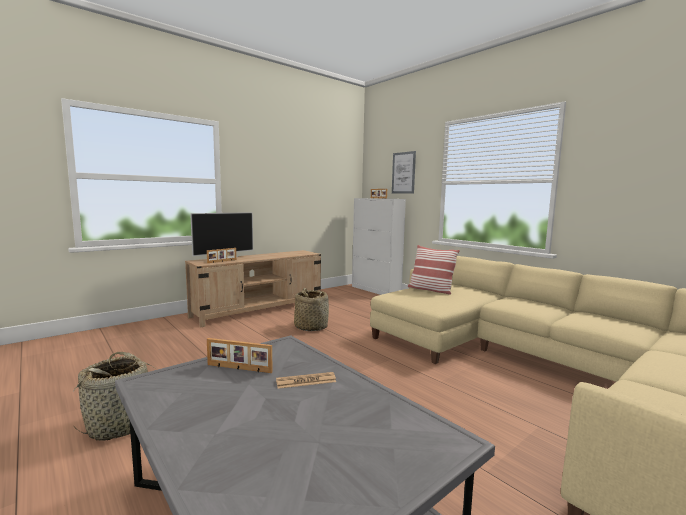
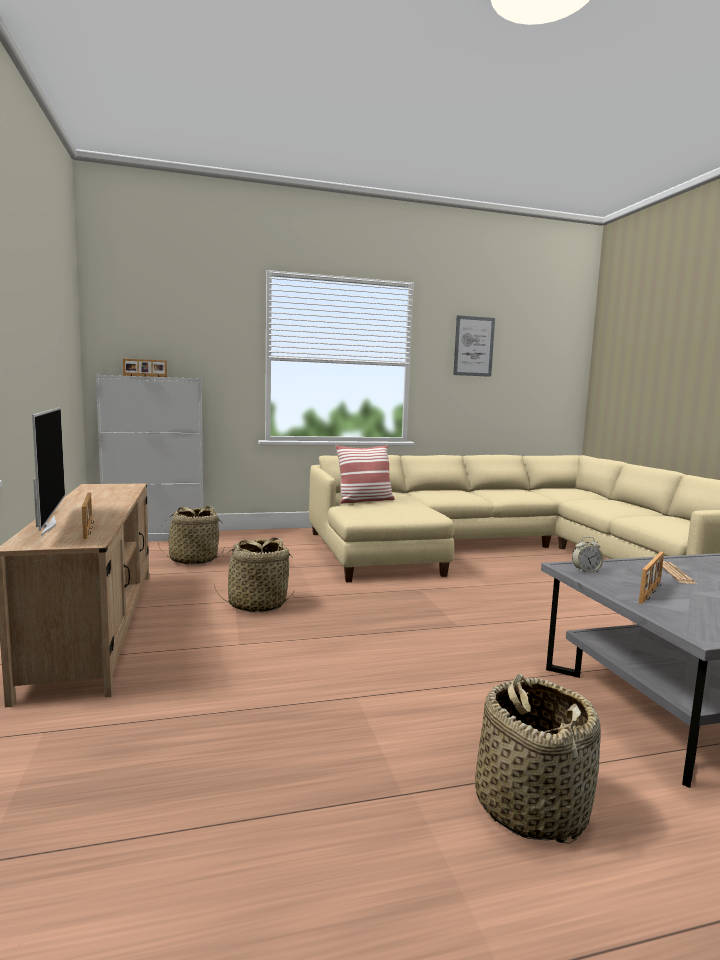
camera: 65 degrees left, 0 degrees up
(280, 348) = (586, 571): none -> alarm clock
(355, 303) = (193, 560): none -> basket
(403, 173) = (189, 336): picture -> picture (473, 346)

